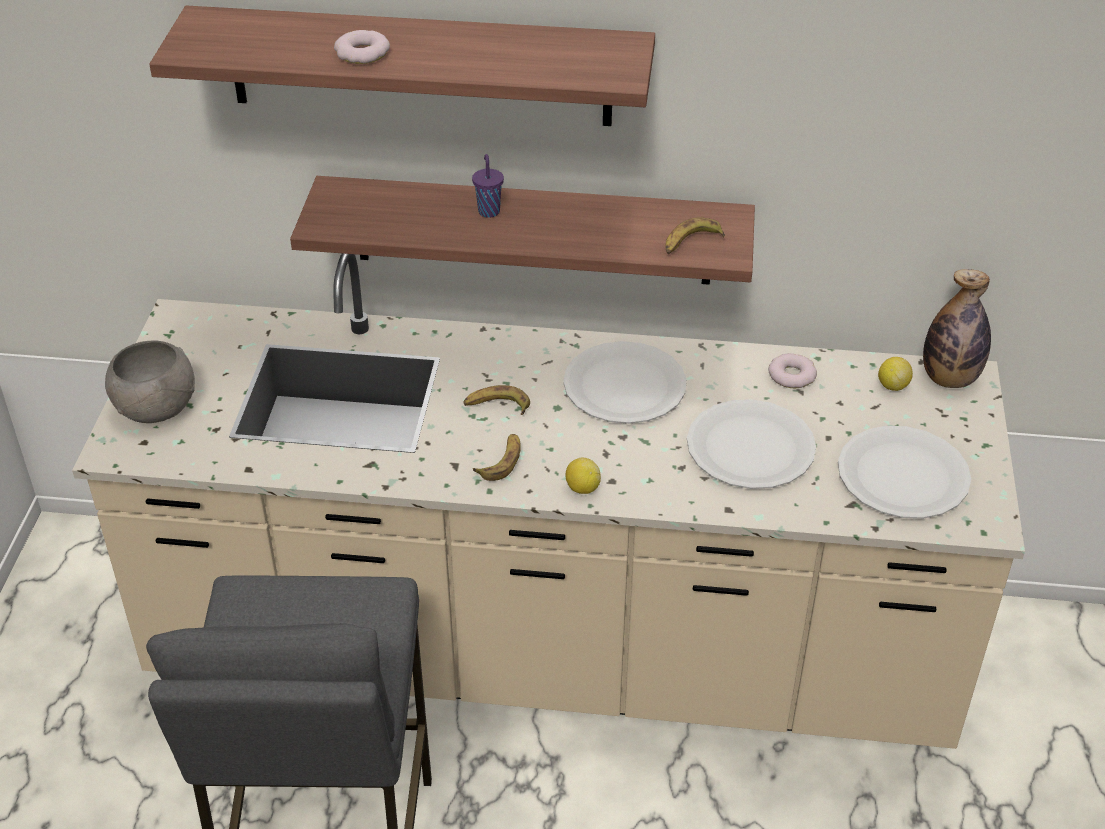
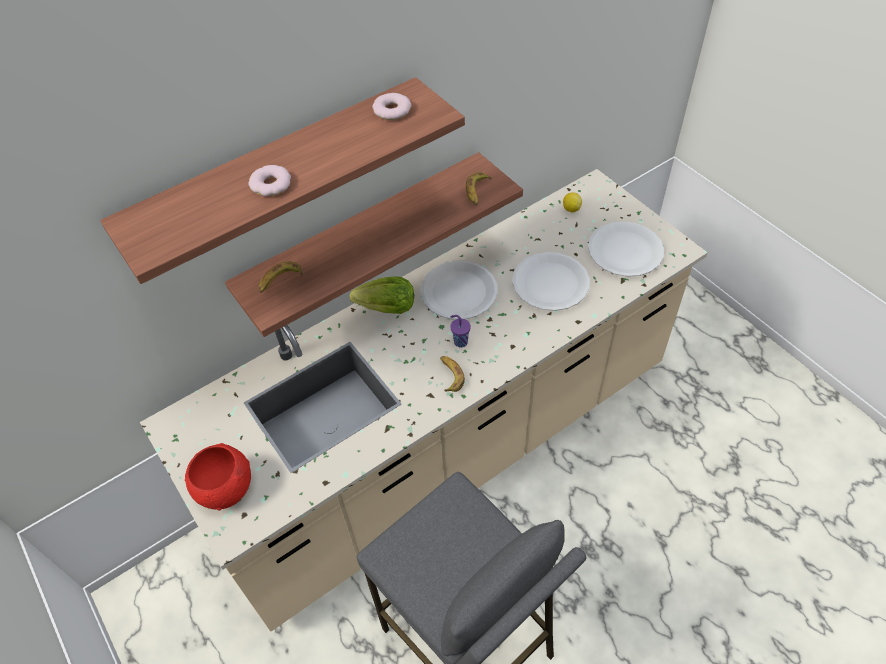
camera: 40 degrees left, 10 degrees up
(158, 407) = (225, 487): grey bowl -> red bowl
(488, 211) = (353, 239): purple cup -> purple cup (460, 341)
(497, 406) = (411, 347): banana -> banana (280, 281)
(521, 351) = (387, 308): none -> lettuce
(582, 488) = (504, 360): lemon -> none
(791, 375) = (525, 233): donut -> donut (392, 110)
(949, 378) = (589, 190): bottle -> none

